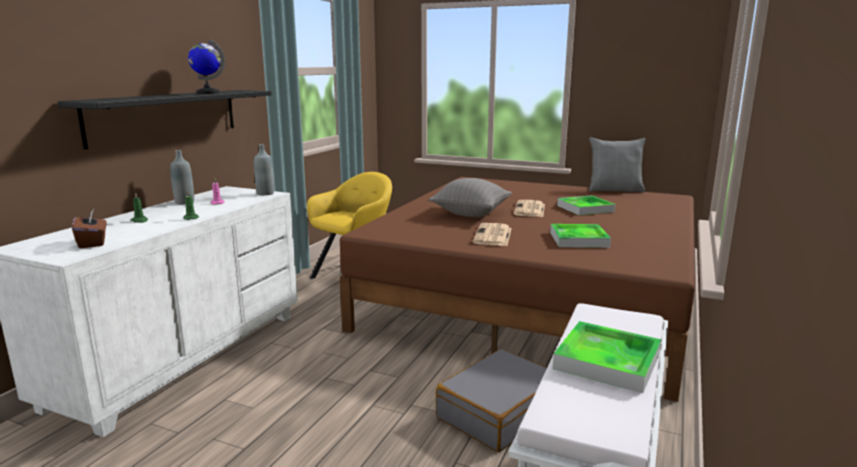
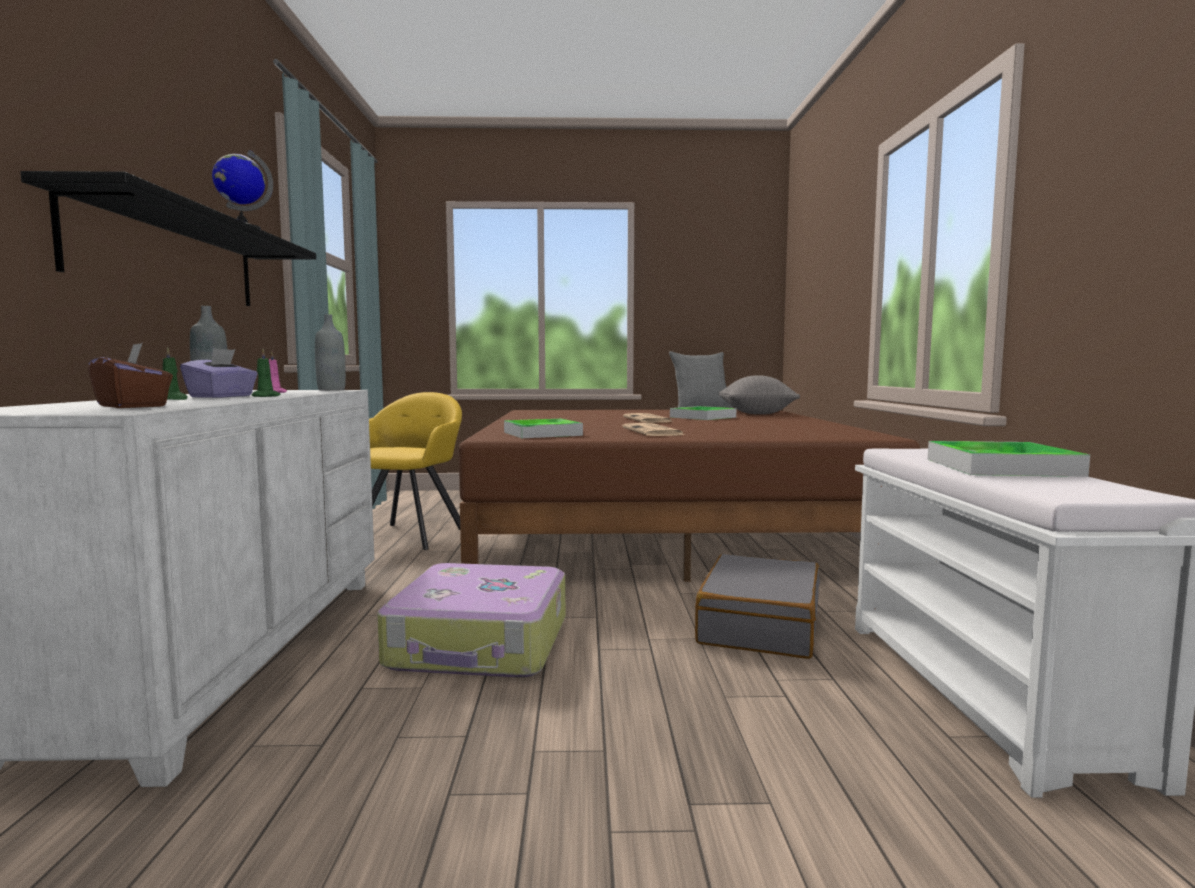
camera: 25 degrees left, 10 degrees down
(173, 214) = (222, 396): none -> purple tissue box
(310, 382) = (481, 644): none -> suitcase
(470, 214) = (590, 424): grey pillow -> grey pillow (756, 413)
(578, 239) = (748, 429): tray -> tray (542, 434)

